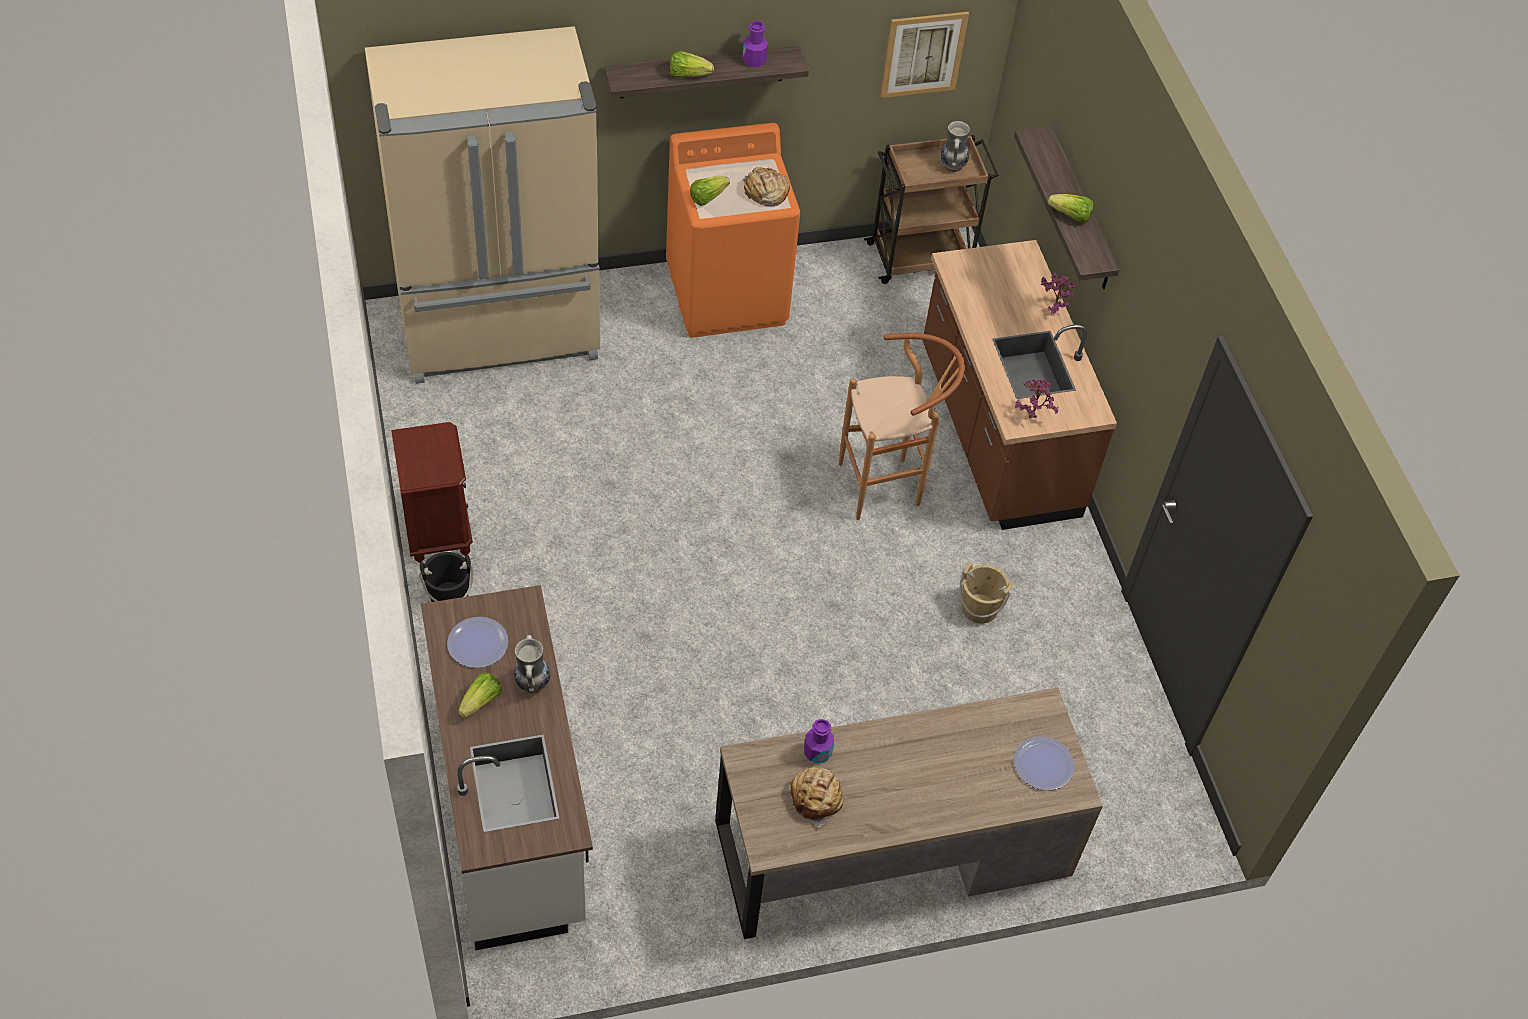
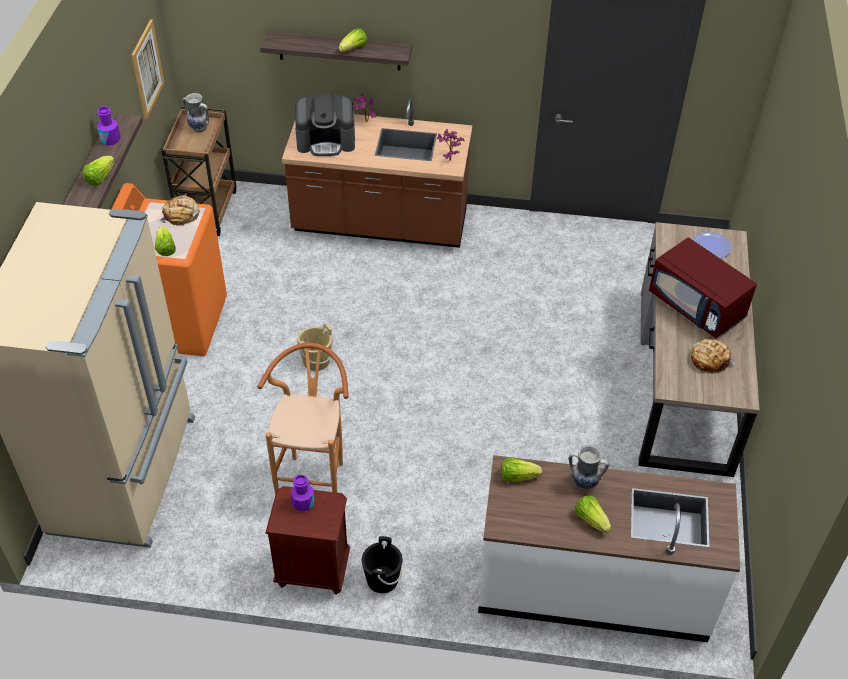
camera: 65 degrees left, 5 degrees down
(478, 643) = (535, 508): plate -> none
(517, 615) = (517, 476): none -> lettuce
(817, 752) = (673, 349): purple bottle -> purple bottle (303, 503)
(888, 485) = (398, 290): brown stool -> brown stool (314, 477)
(911, 767) = (697, 306): none -> red microwave
(979, 608) = (516, 278): beige bucket -> beige bucket (316, 360)
(990, 284) = (326, 141): none -> coffee machine

